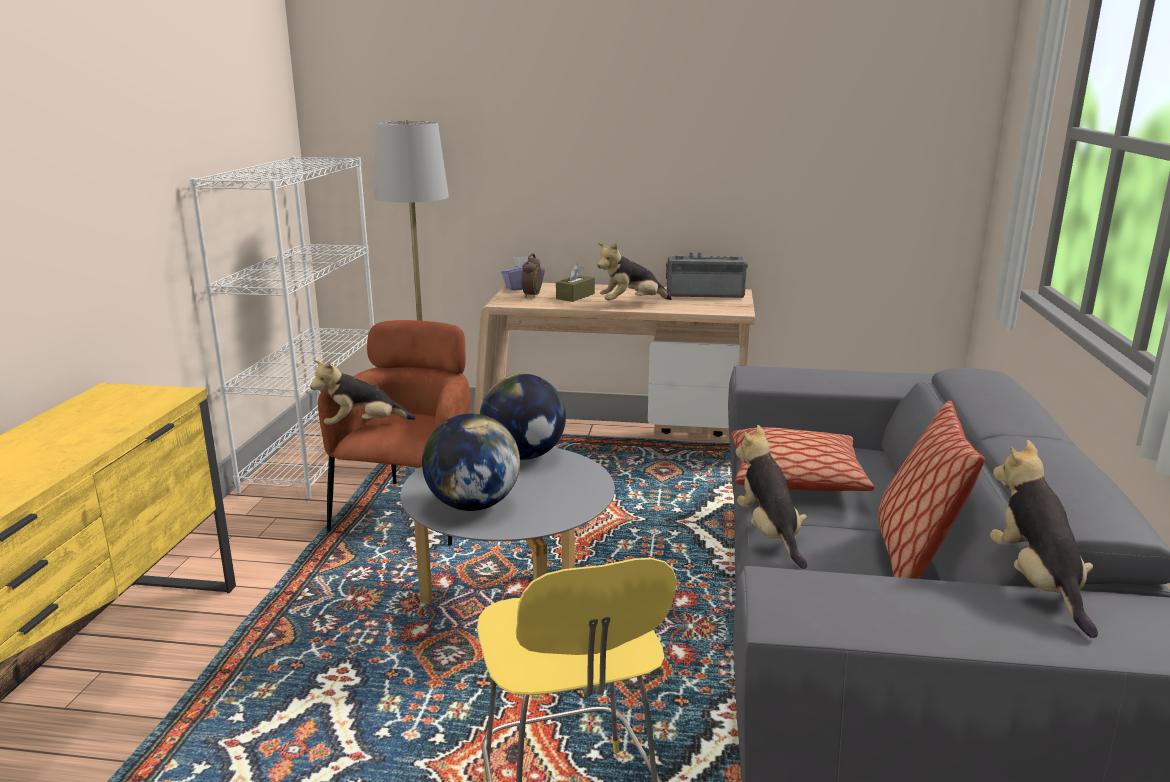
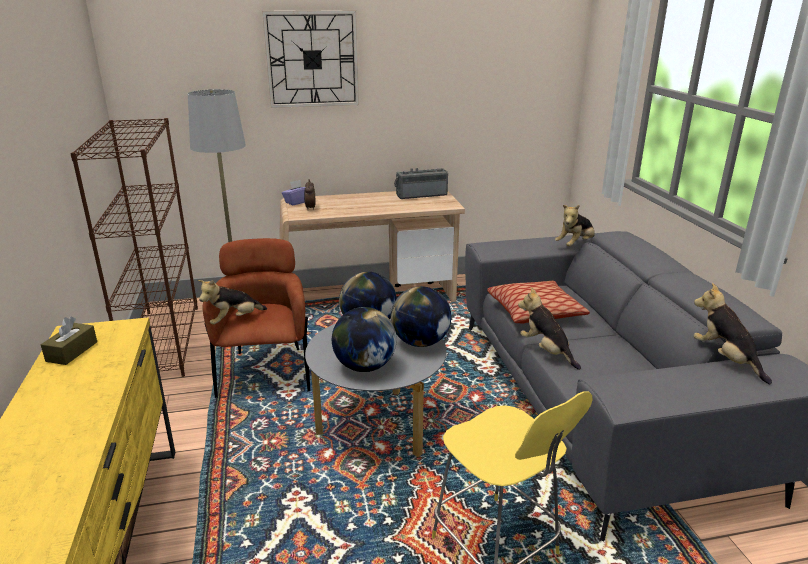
camera: 20 degrees left, 5 degrees up
(315, 454) = (164, 341): white bookcase -> brown bookcase
(562, 87) = (312, 59): none -> wall clock
(575, 296) = (340, 205): brown tissue box -> brown tissue box (72, 351)
(578, 488) = (420, 342): none -> globe
(631, 304) = (382, 207): plush toy -> plush toy (575, 245)
(914, 556) = (628, 350): pillow -> none

